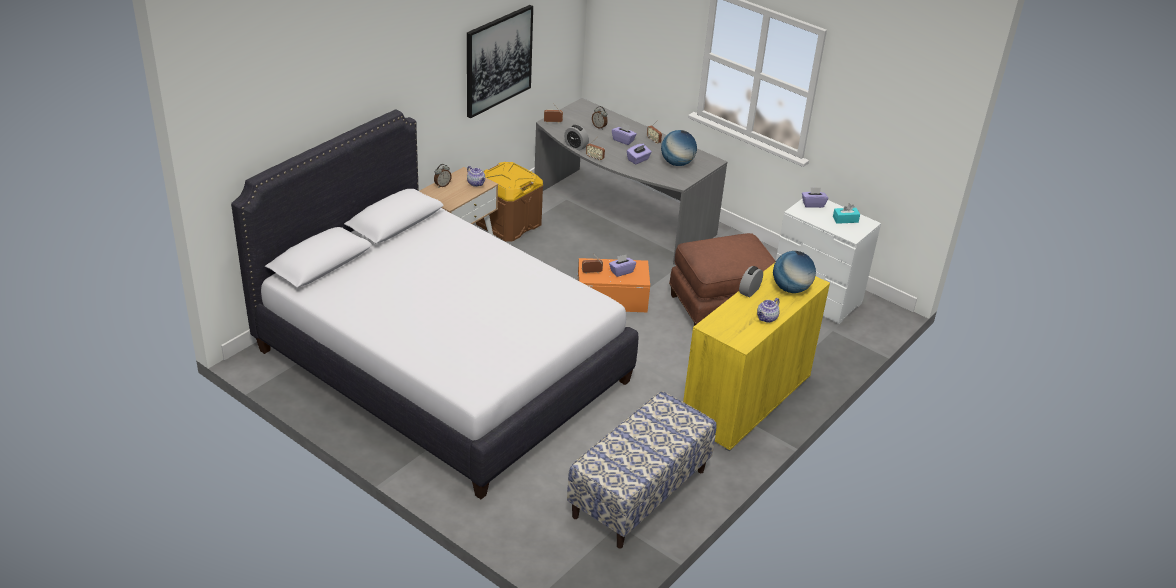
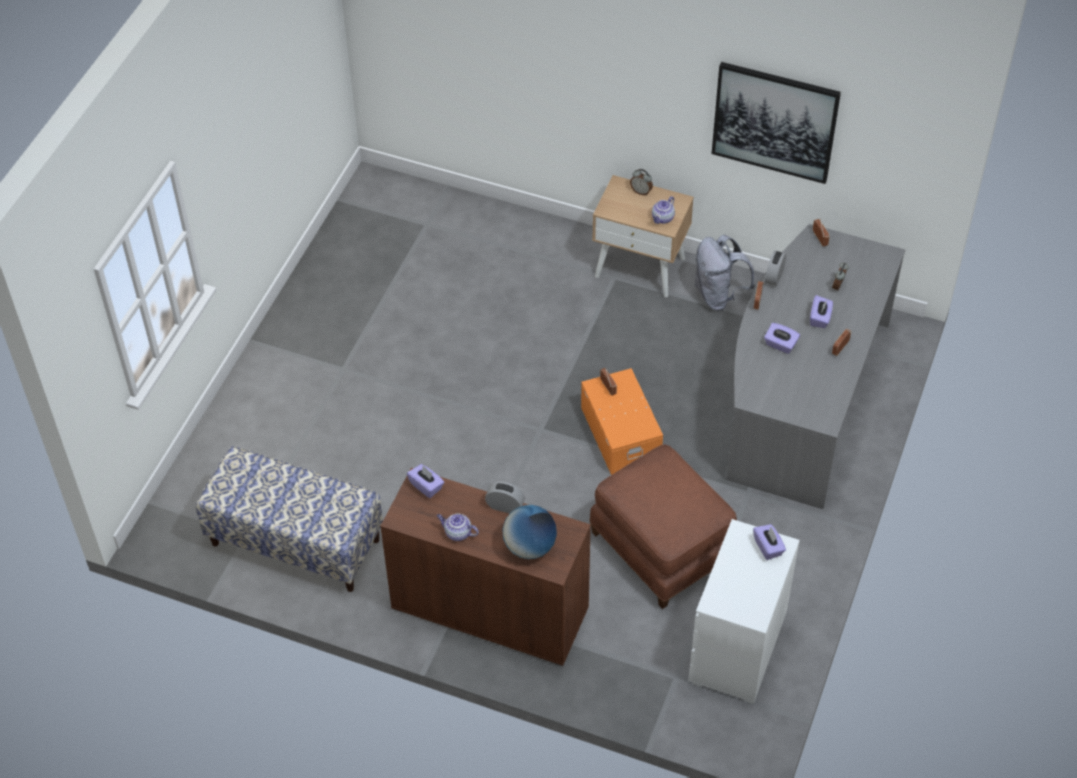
camera: 75 degrees right, 15 degrees up
(442, 365) = (426, 322): white bed -> none
(508, 223) = (719, 295): brown storage box -> grey backpack
(621, 271) = (624, 415): purple tissue box -> purple tissue box (426, 486)
(677, 163) = (797, 385): globe -> none
(746, 400) = (490, 608): yellow cabinet -> brown cabinet
(845, 219) = (750, 590): turquoise tissue box -> none

